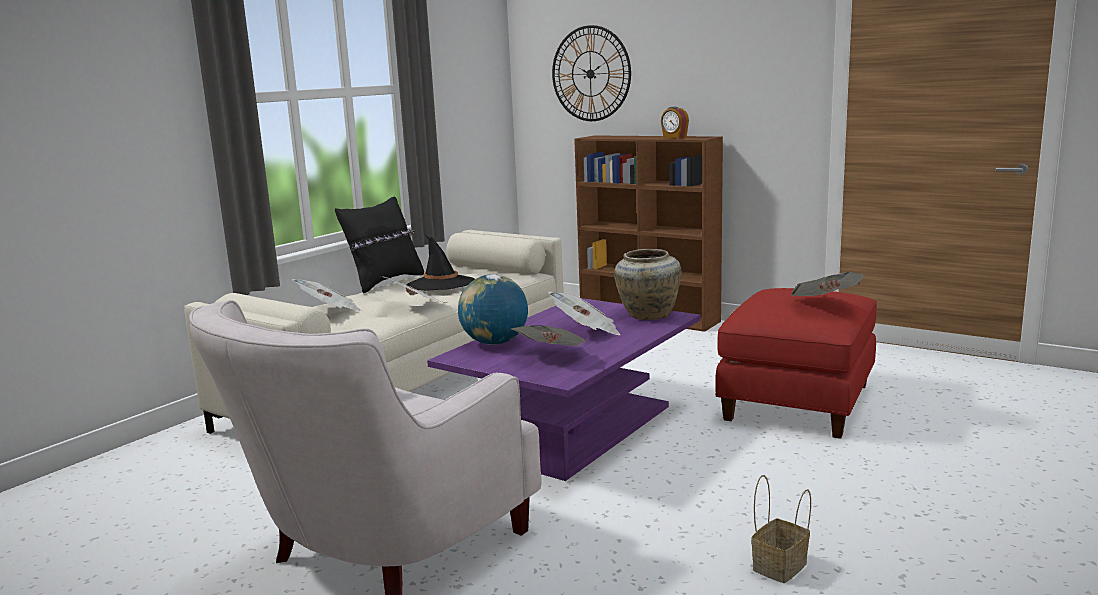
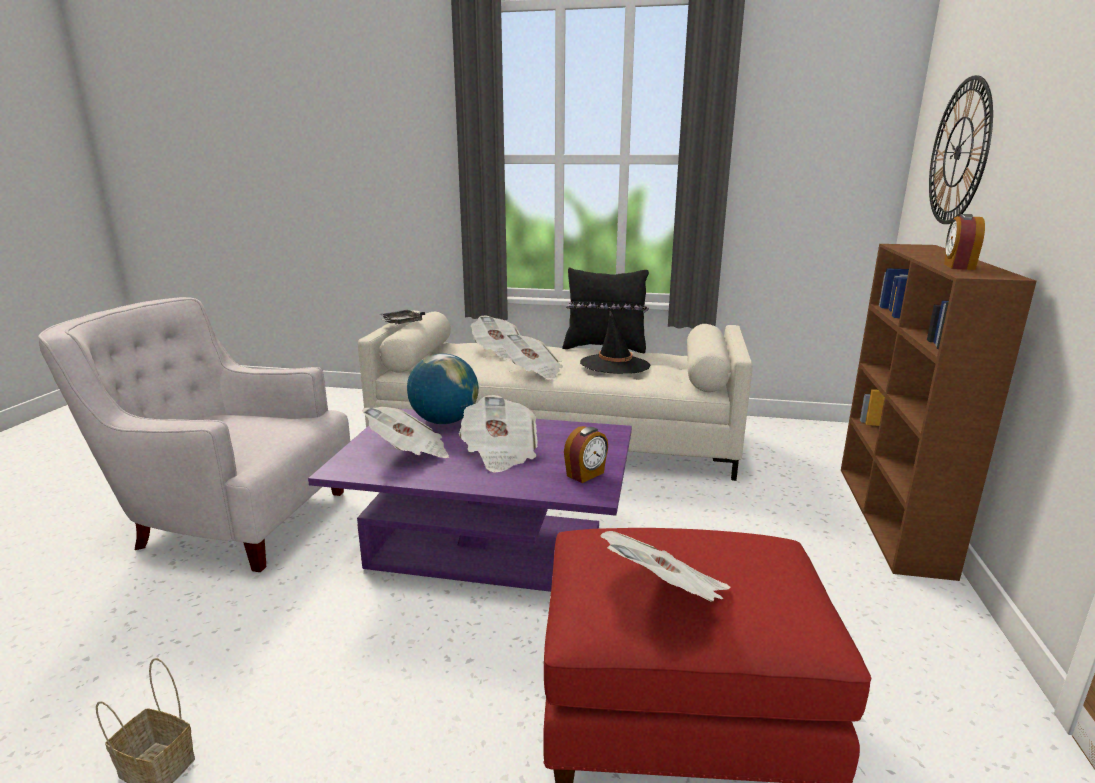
camera: 65 degrees right, 5 degrees up
(257, 305) = (401, 323): none -> grey tray
(647, 315) = (586, 474): beige vase -> alarm clock

